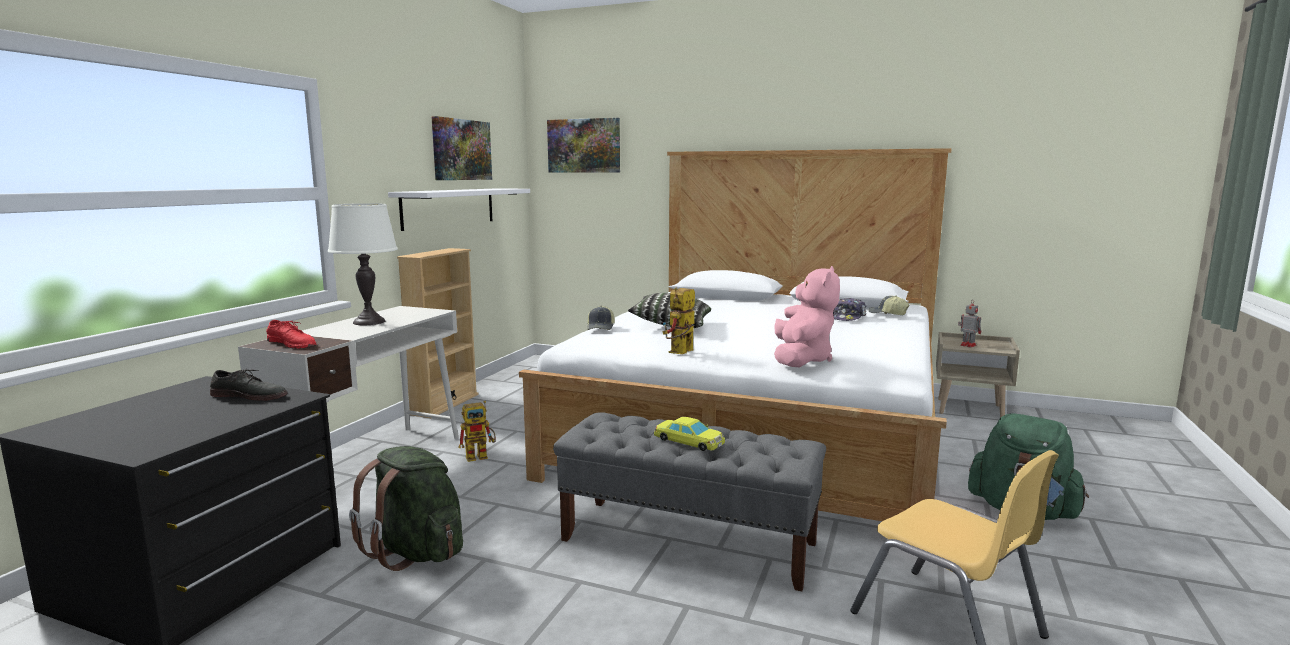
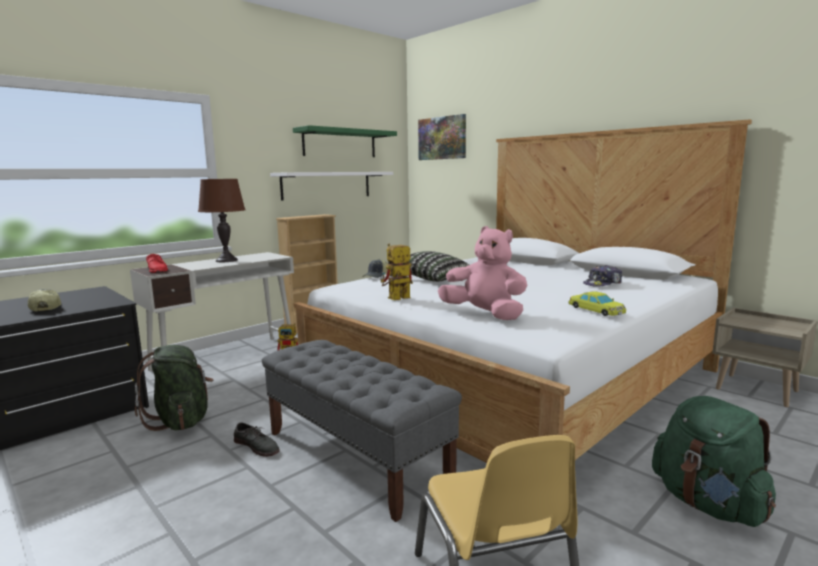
camera: 25 degrees right, 0 degrees up
(250, 395) = (98, 299): grey shoe -> grey shoe (257, 446)
(369, 322) = (226, 260): white table lamp -> brown table lamp
(461, 150) = (340, 143): picture -> green shelf
(689, 441) = (346, 371): yellow toy car -> yellow toy car (596, 310)
(801, 360) = (485, 314): pink plush toy -> pink plush toy turned 90 degrees counterclockwise
(887, 314) = (648, 284): cap -> cap (45, 308)
(967, 345) = (752, 323): toy robot -> none

